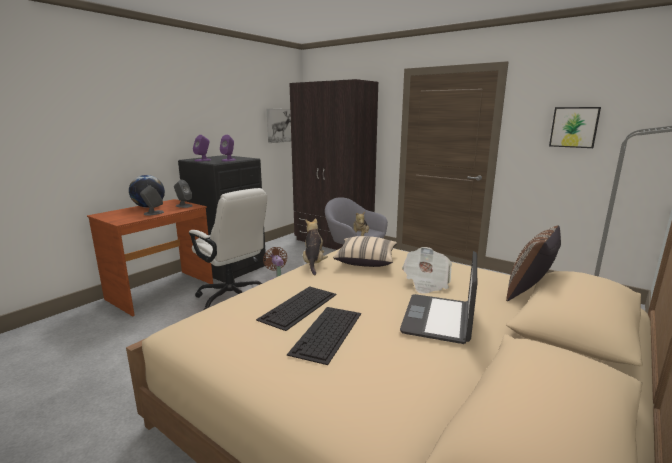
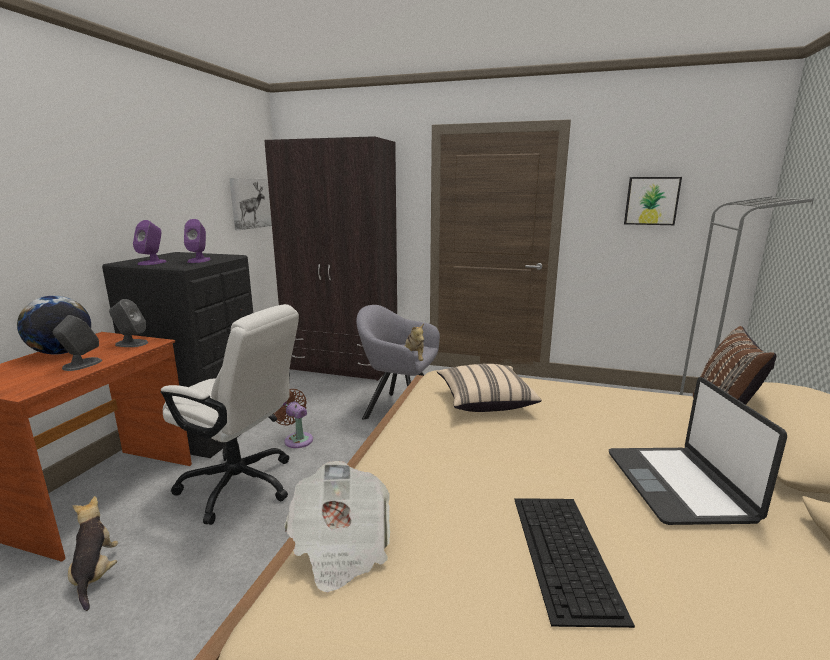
camera: 20 degrees left, 0 degrees up
(298, 307) = (471, 509): keyboard -> none
(313, 263) = (415, 418): plush toy -> plush toy (95, 574)
(426, 283) = (597, 425): newspaper -> newspaper (340, 546)

